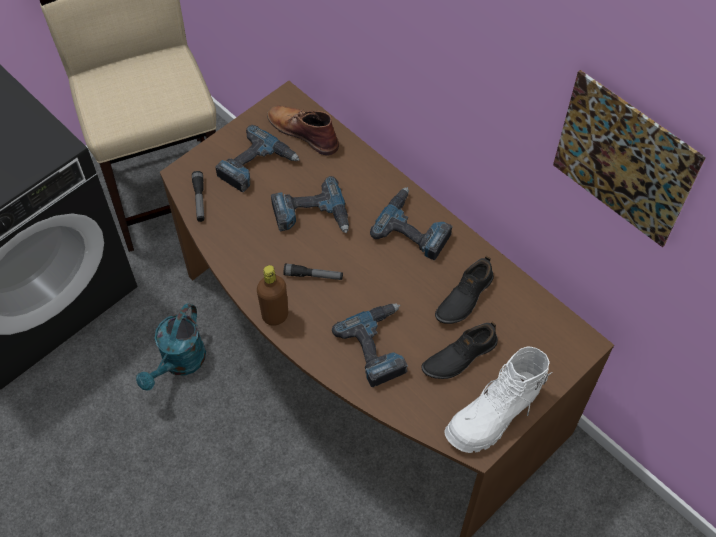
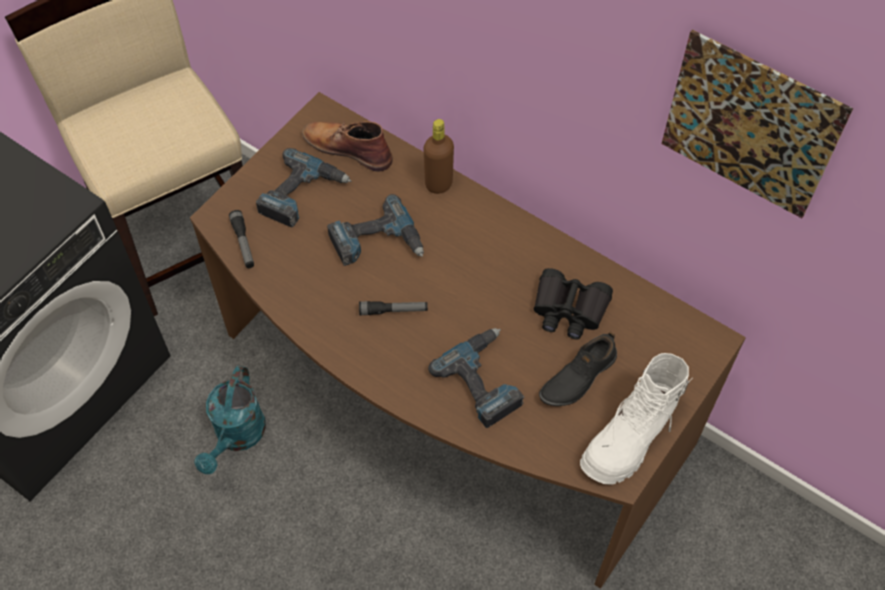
camera: 10 degrees left, 0 degrees up
(275, 315) = (358, 363): brown bottle -> brown bottle (438, 184)
(414, 228) = (497, 239): power drill -> none
(464, 297) = (569, 309): black shoe -> black binoculars

